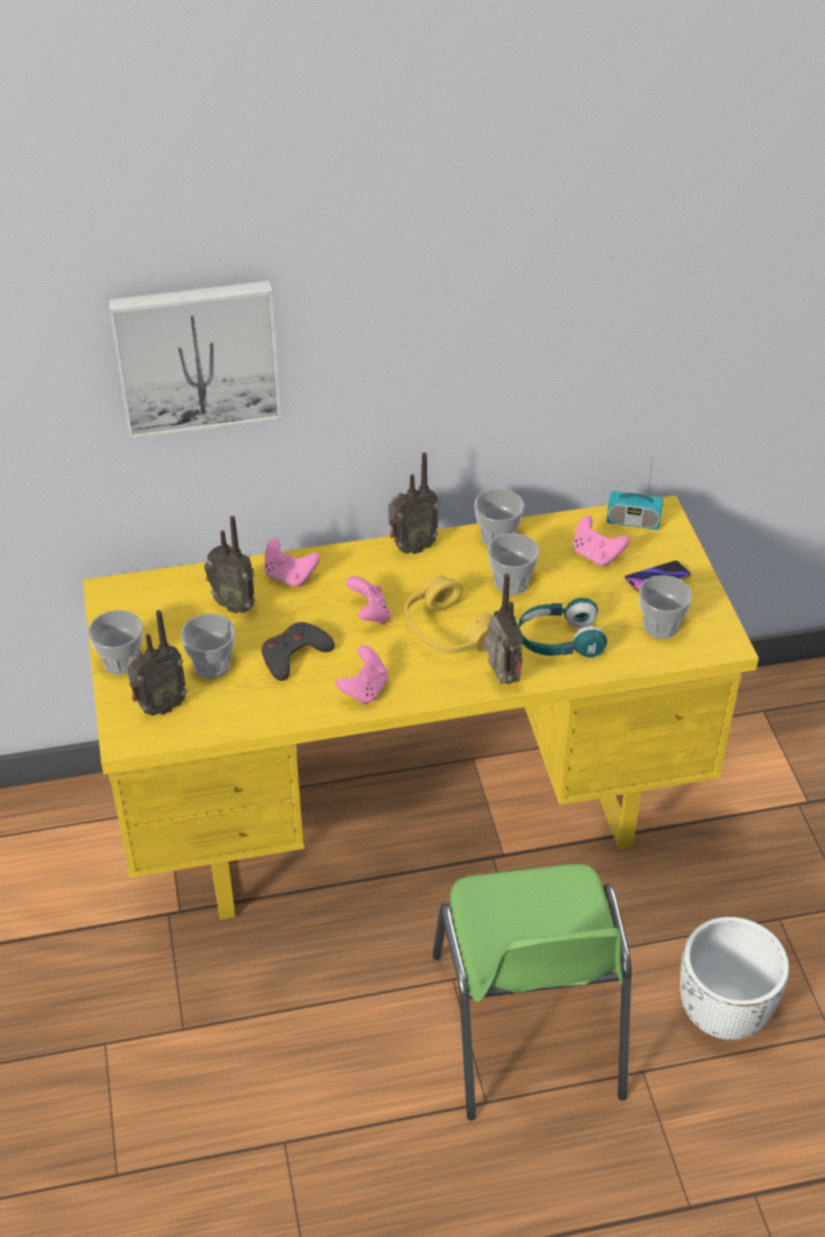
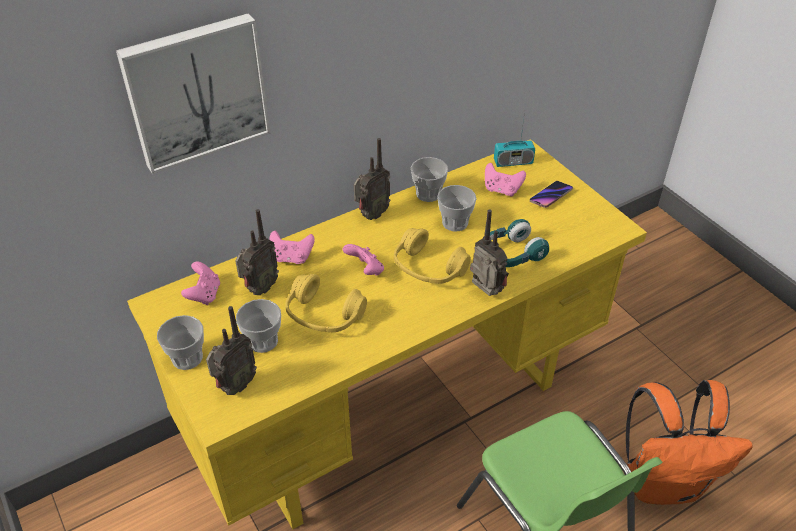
camera: 20 degrees left, 0 degrees up
(235, 604) = (259, 289): radio -> radio turned 60 degrees counterclockwise
(294, 655) = (324, 315): grey game controller -> yellow headphones
(364, 690) = (390, 328): pink game controller -> pink game controller (204, 294)
(660, 626) = (571, 227): cup -> none
(723, 1012) = (663, 483): white planter -> orange backpack

